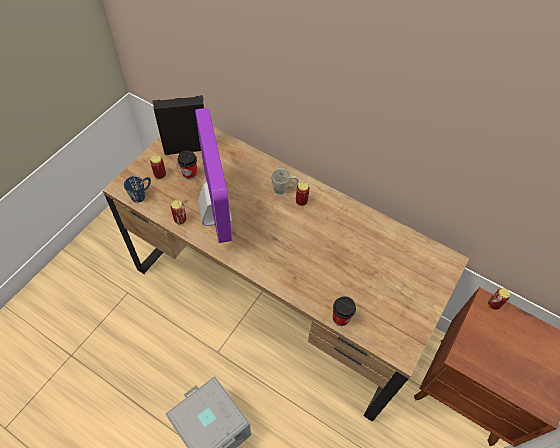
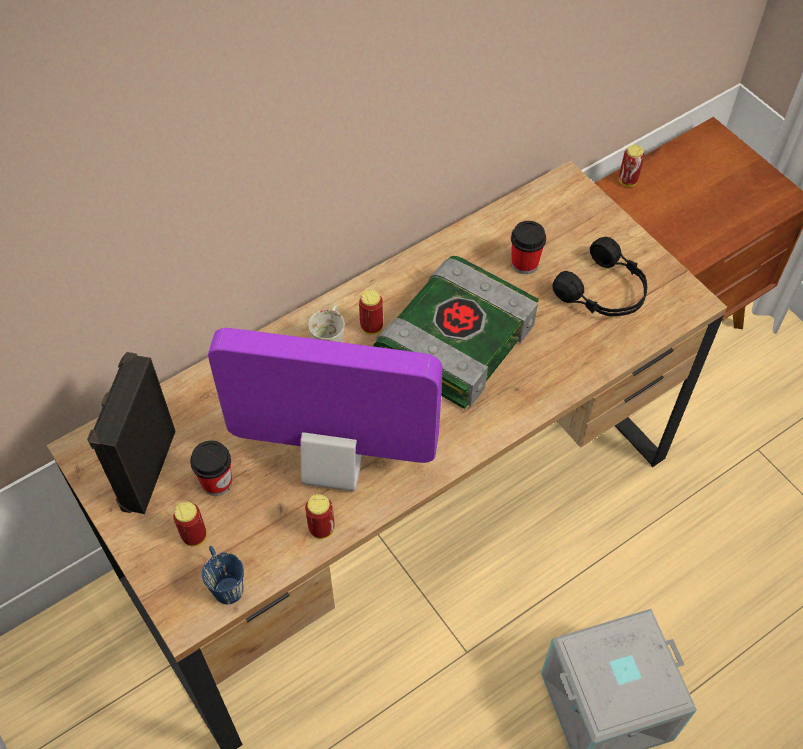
camera: 65 degrees left, 0 degrees up
(313, 240) = (456, 338): none -> book
(340, 318) = (610, 354): cup -> cup (524, 264)
(382, 303) = (604, 292): none -> black headphones

